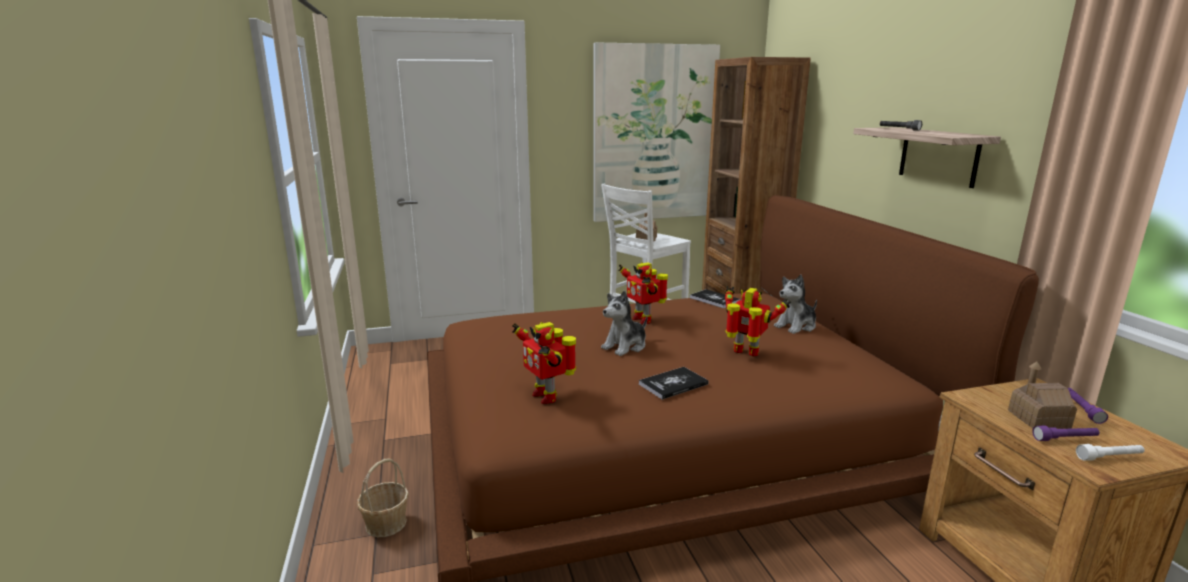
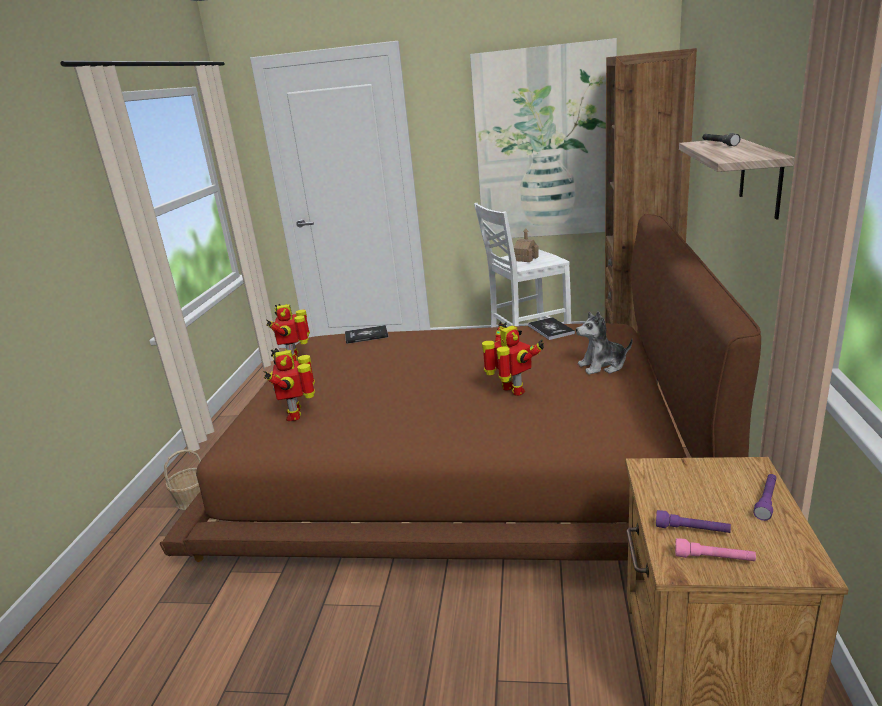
camera: 25 degrees right, 5 degrees up
(625, 346) = (409, 373): plush toy -> none
(643, 319) = (455, 347): toy robot -> toy robot (294, 358)
(673, 384) = (408, 415): book -> book (366, 335)
(1038, 419) = (694, 503): toy house -> none
(1109, 457) = (714, 559): white flashlight -> pink flashlight

